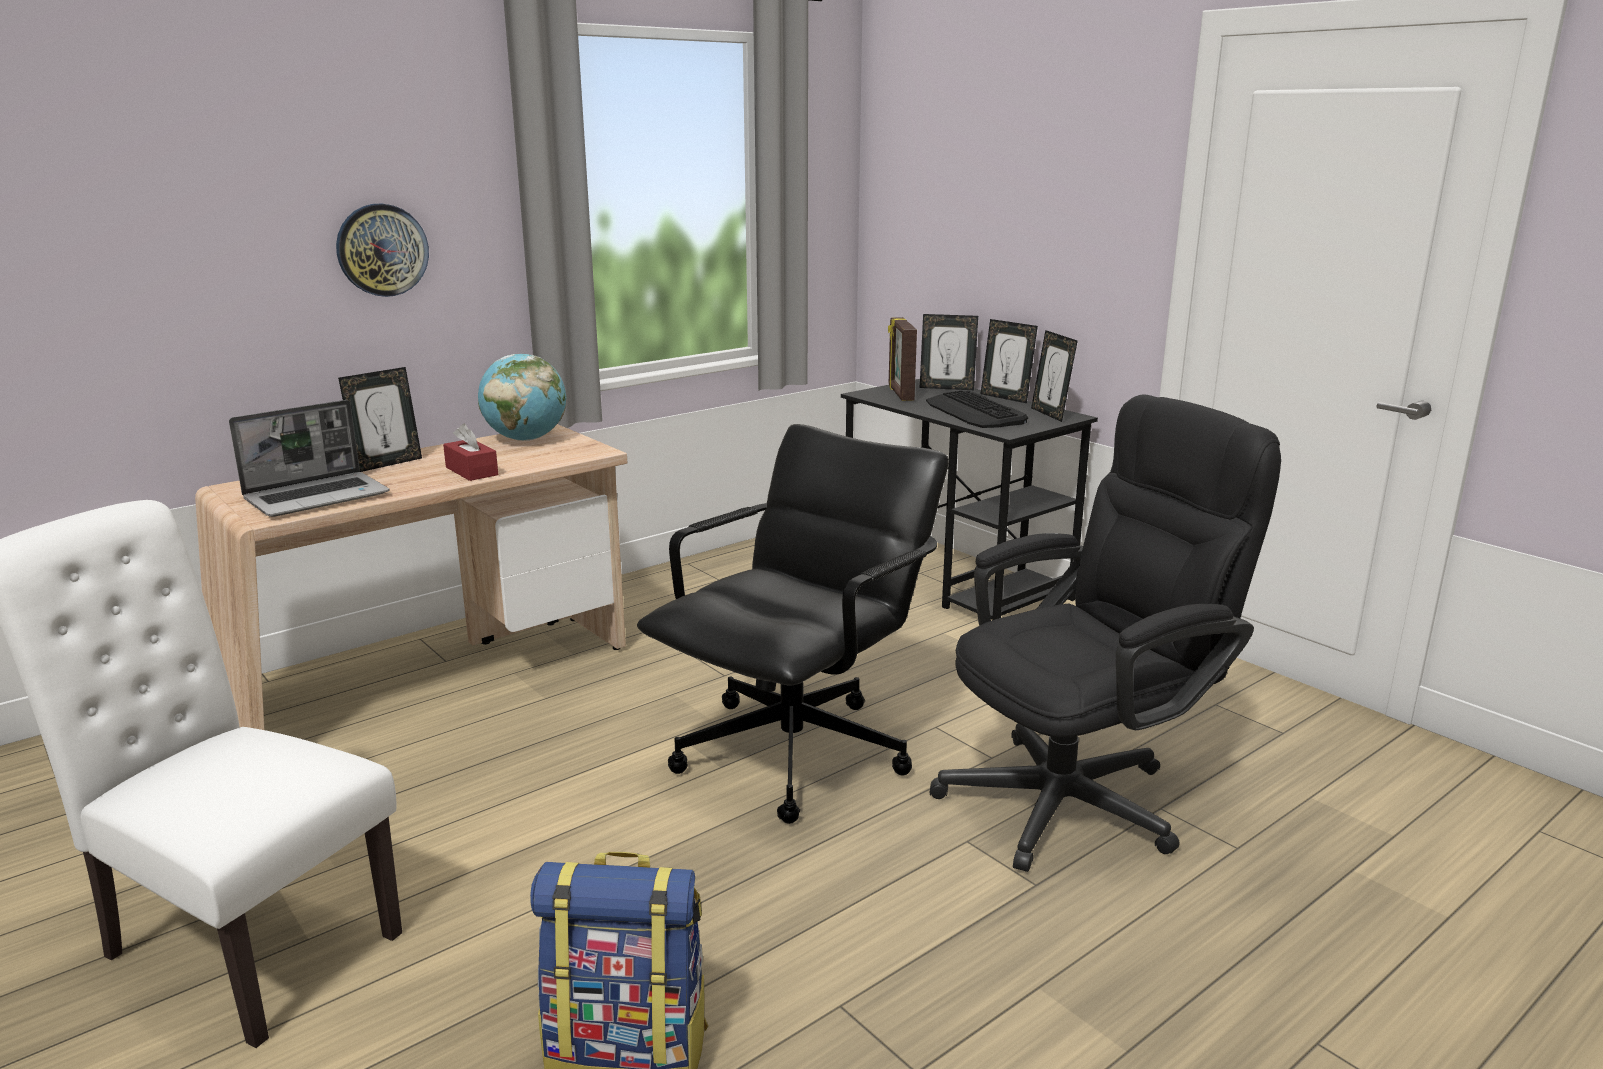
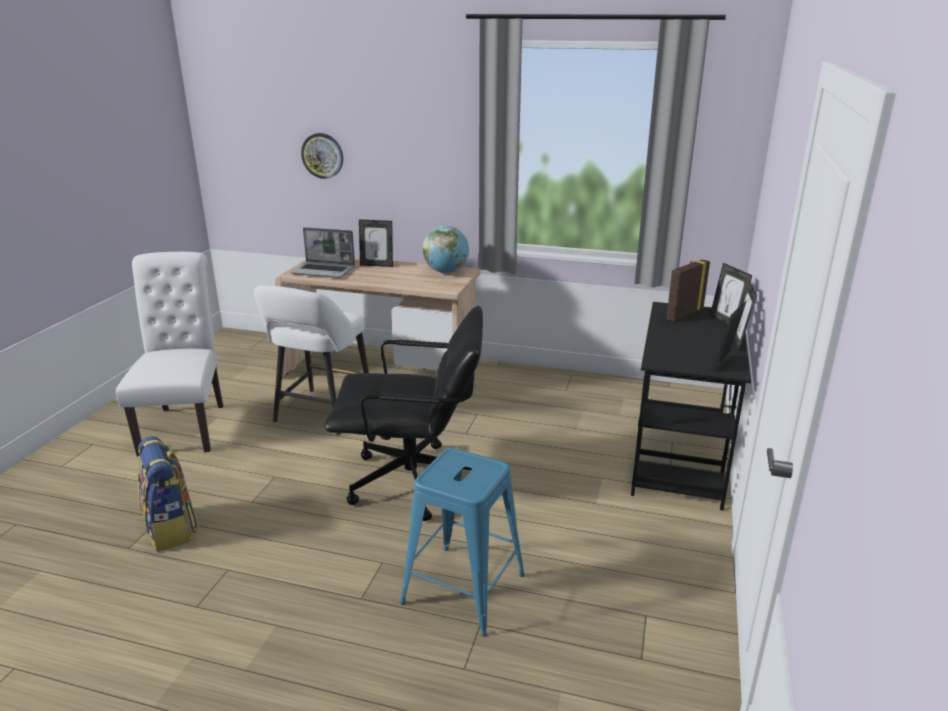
camera: 55 degrees right, 5 degrees up
(382, 250) = (415, 160): wall clock -> wall clock (322, 155)
(471, 471) = (388, 279): red tissue box -> none
(472, 771) = (321, 414): none -> white stool
(975, 412) = (684, 343): keyboard -> none
(1080, 796) = (463, 588): black office chair -> blue stool

